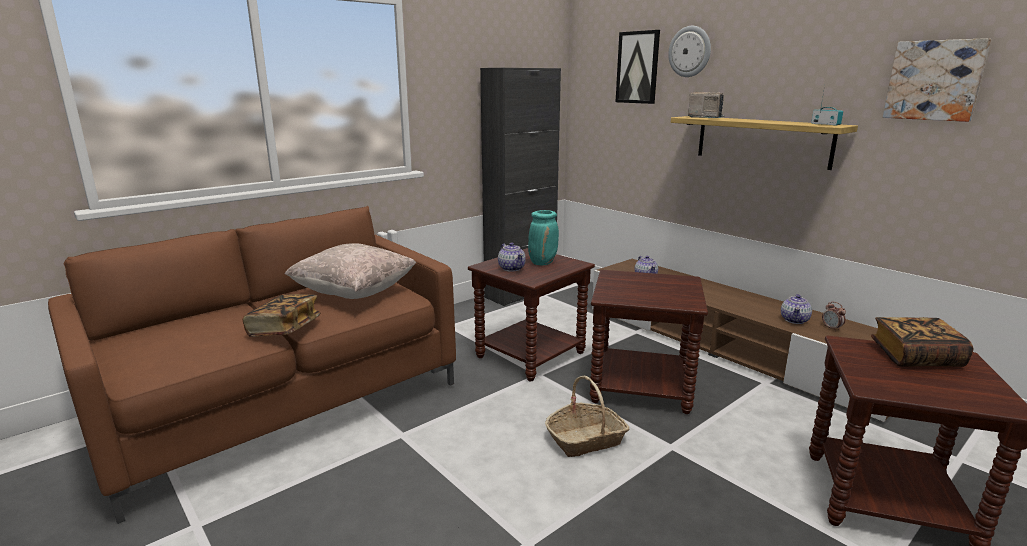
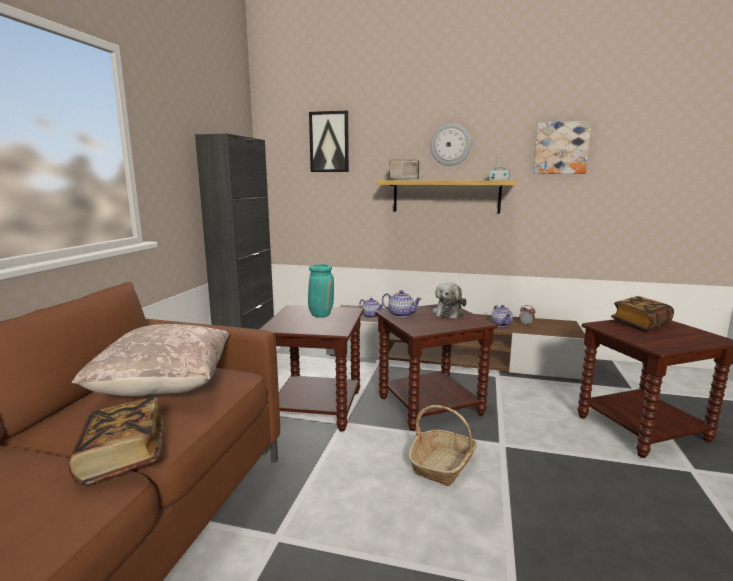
camera: 35 degrees left, 5 degrees down
(511, 268) = (302, 324): teapot -> teapot (400, 314)
(674, 287) = (448, 313): none -> plush toy
(690, 51) = (377, 129): wall clock -> wall clock (450, 144)

